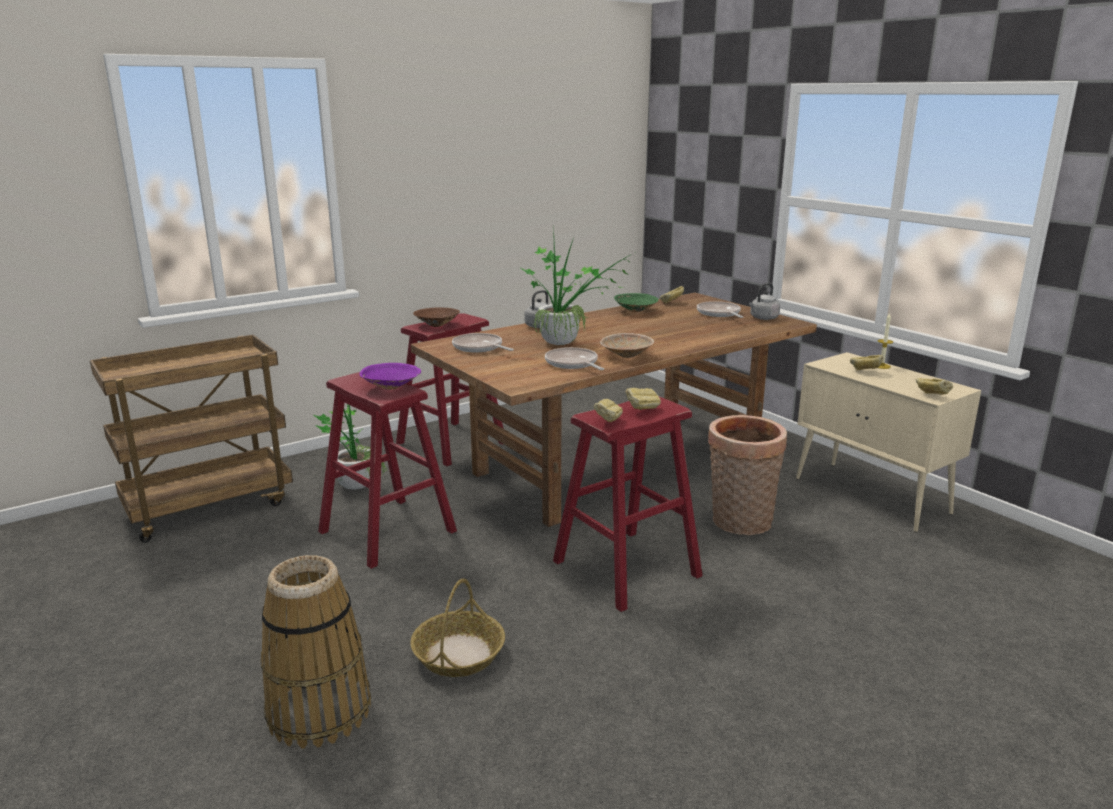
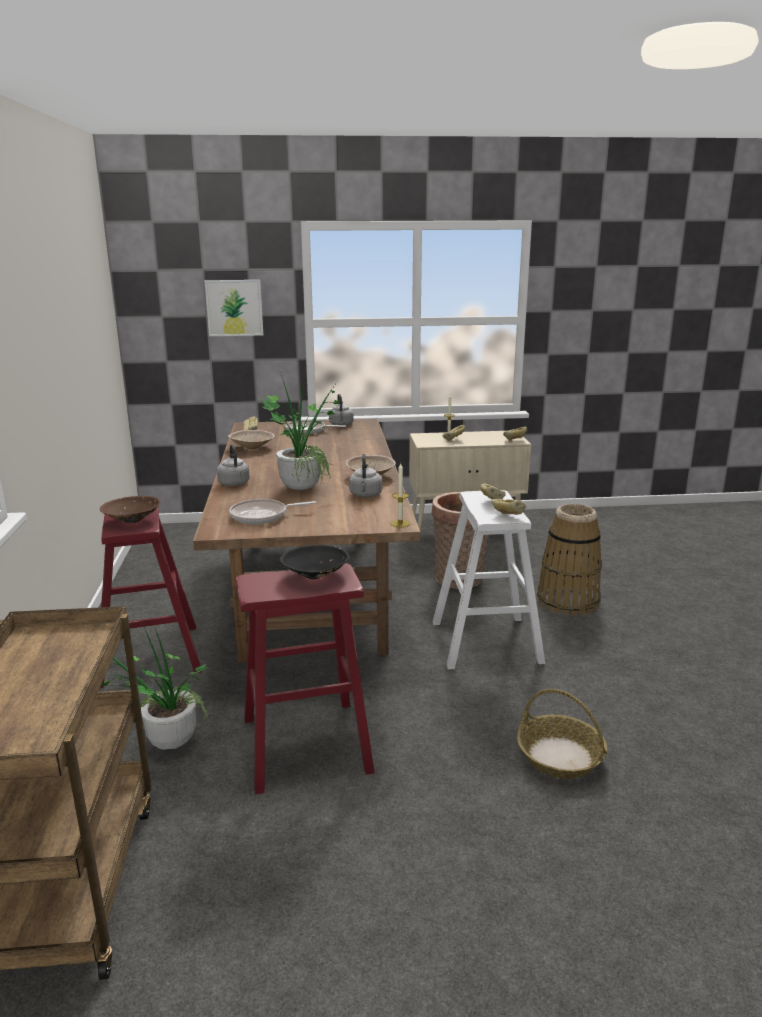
camera: 60 degrees left, 0 degrees up
(319, 711) = (608, 861): basket -> basket (567, 601)
(392, 387) = (316, 575): purple bowl -> black bowl
(518, 386) = (400, 523): none -> candle
(573, 364) = (365, 495): frying pan -> grey kettle
(626, 568) = (486, 642): red stool -> white stool
(635, 311) = (253, 448): green bowl -> beige bowl
(725, 175) = (234, 308): none -> picture

